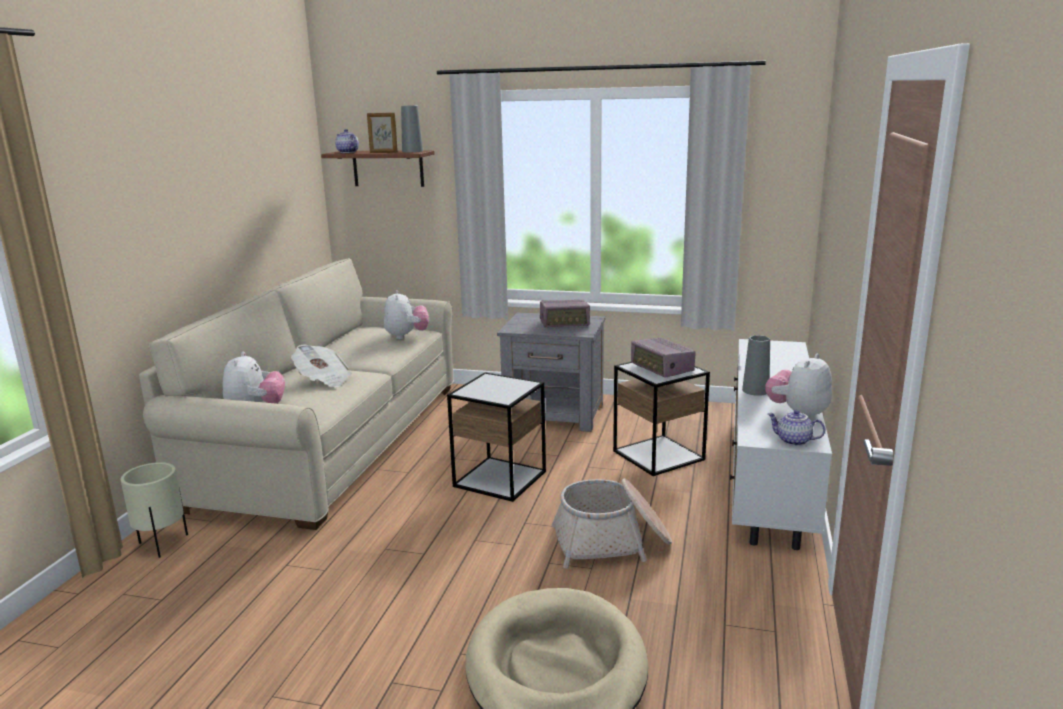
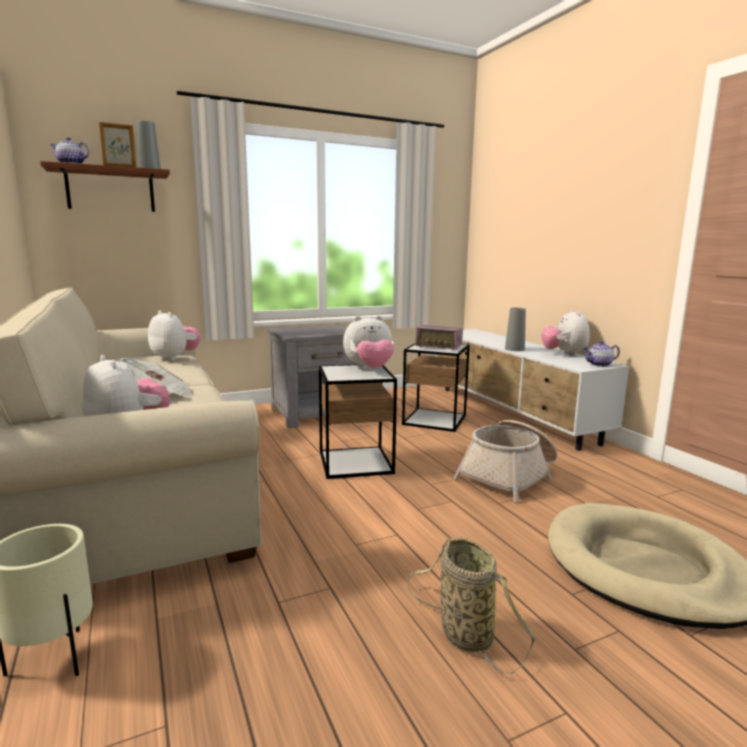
camera: 40 degrees left, 5 degrees down
(347, 635) = (463, 632): none -> basket
(513, 388) = (369, 369): none -> plush toy
(564, 323) = (325, 329): radio -> none

